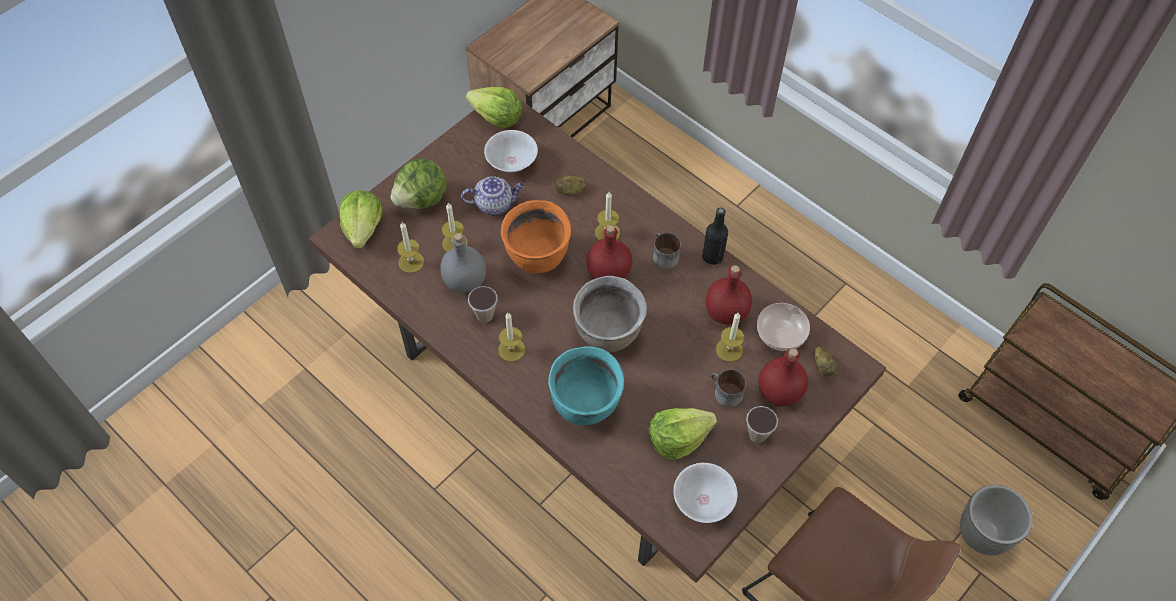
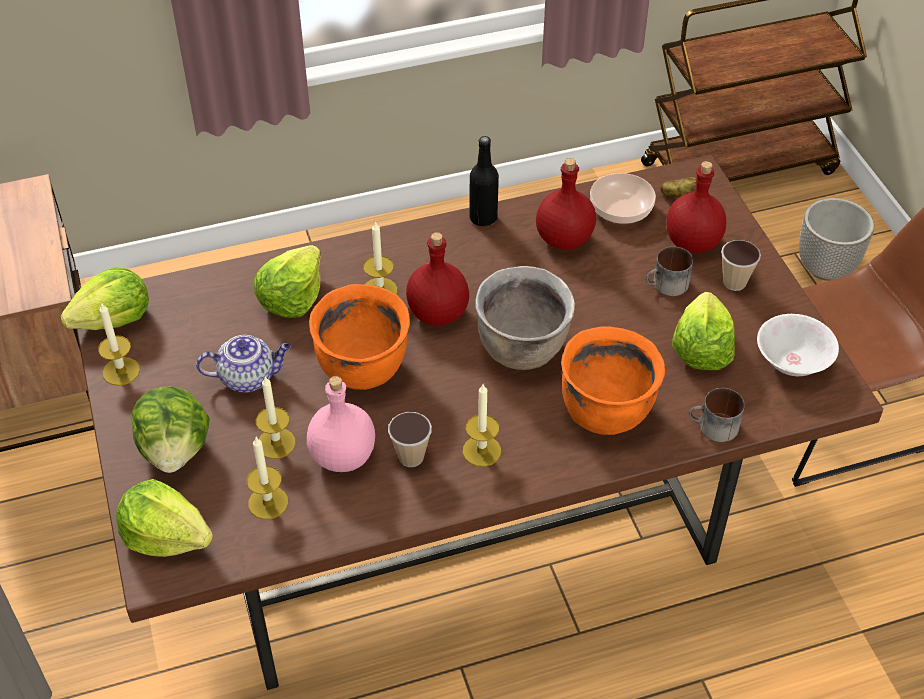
camera: 60 degrees left, 10 degrees down
(465, 281) = (344, 457): grey bottle -> pink bottle
(494, 204) = (249, 377): teapot -> teapot turned 60 degrees clockwise
(512, 162) = (199, 334): white bowl -> none
(570, 191) = (291, 297): potato -> lettuce
(586, 404) = (606, 411): turquoise cooking pot -> orange cooking pot
(663, 255) = (450, 257): mug -> mug (713, 428)
(729, 349) = (614, 258): candle -> candle (121, 371)

